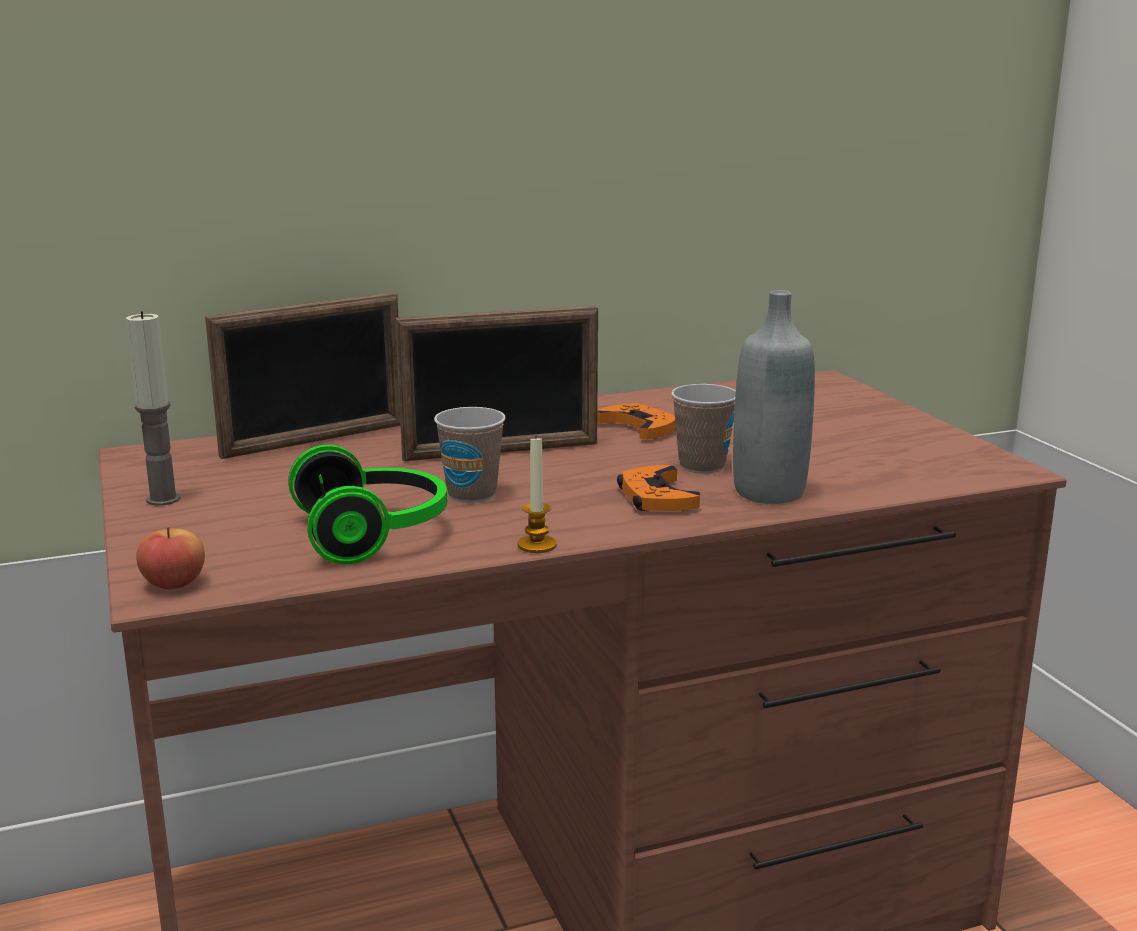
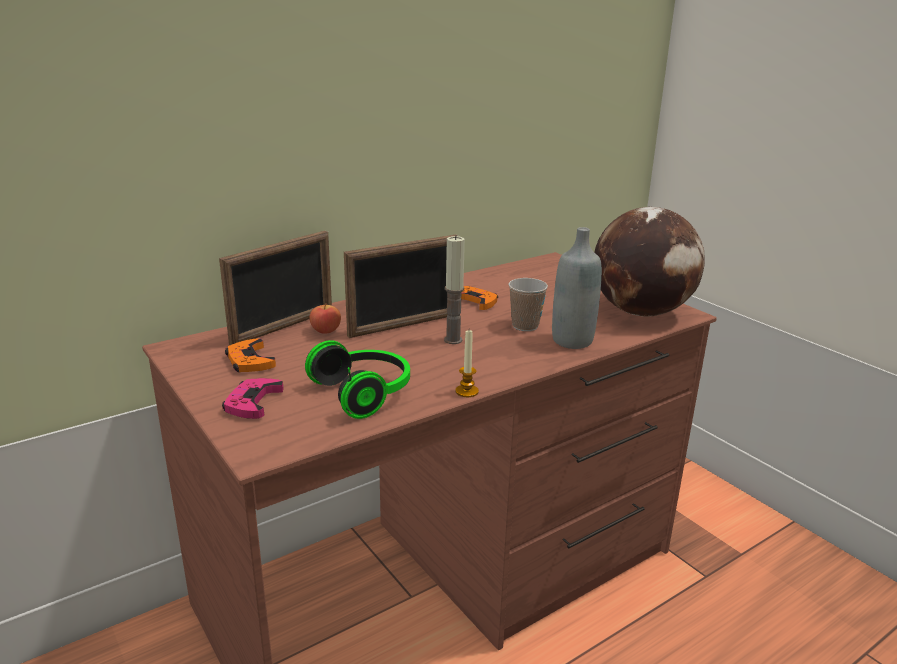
camera: 15 degrees left, 5 degrees up
(163, 499) = (213, 381): candle -> candle (453, 340)
(174, 583) = (262, 445): apple -> apple (325, 331)
(199, 530) = (253, 403): none -> pink game controller
(472, 494) = (406, 358): cup -> none
(656, 497) = (513, 350): orange game controller -> orange game controller (250, 361)
(925, 461) = (641, 312): none -> globe

